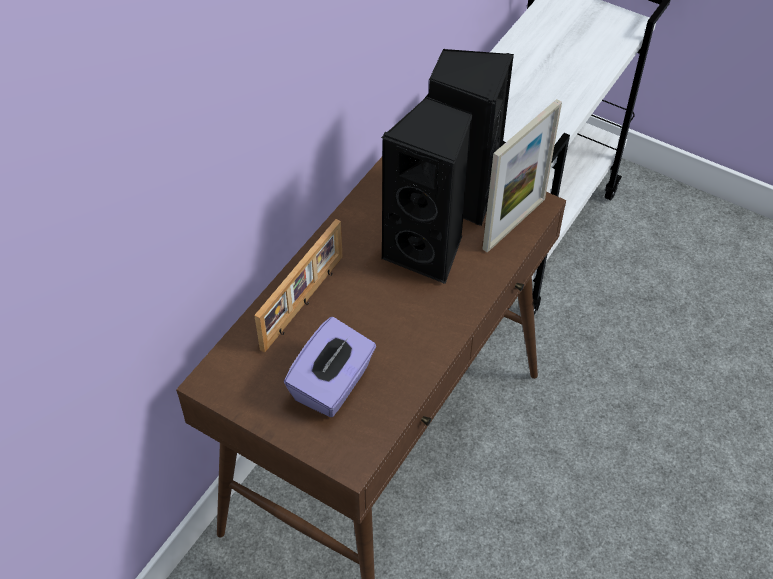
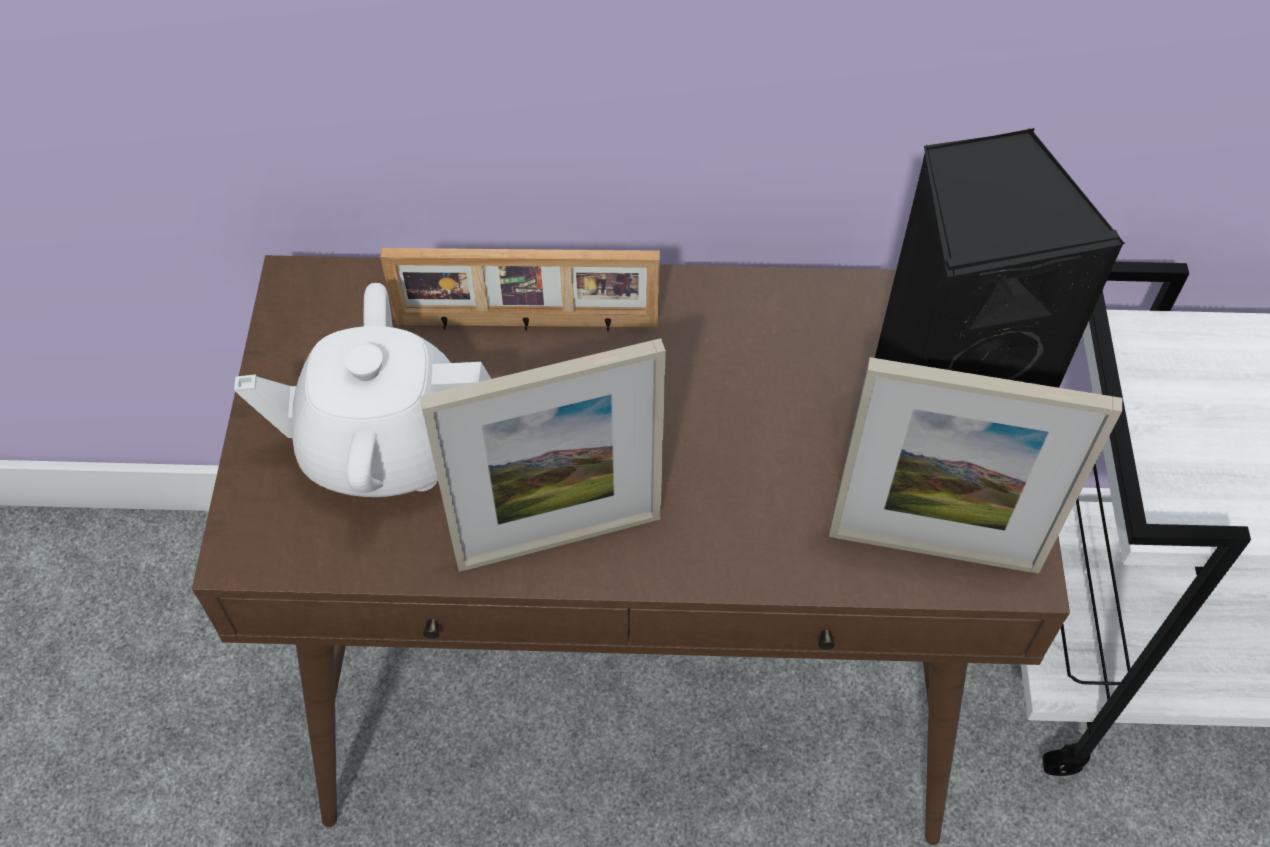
camera: 60 degrees right, 5 degrees up
(332, 385) = (385, 446): purple tissue box -> white teapot
(427, 251) = (762, 441): black speaker -> none
(428, 341) = (559, 539): none -> picture frame

